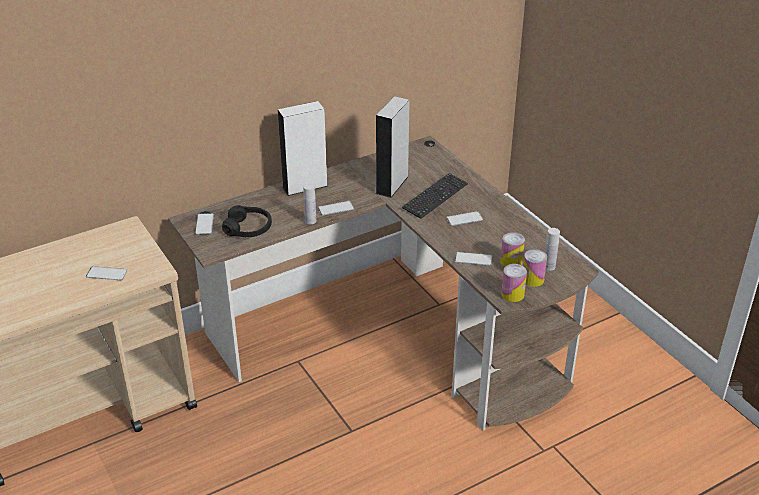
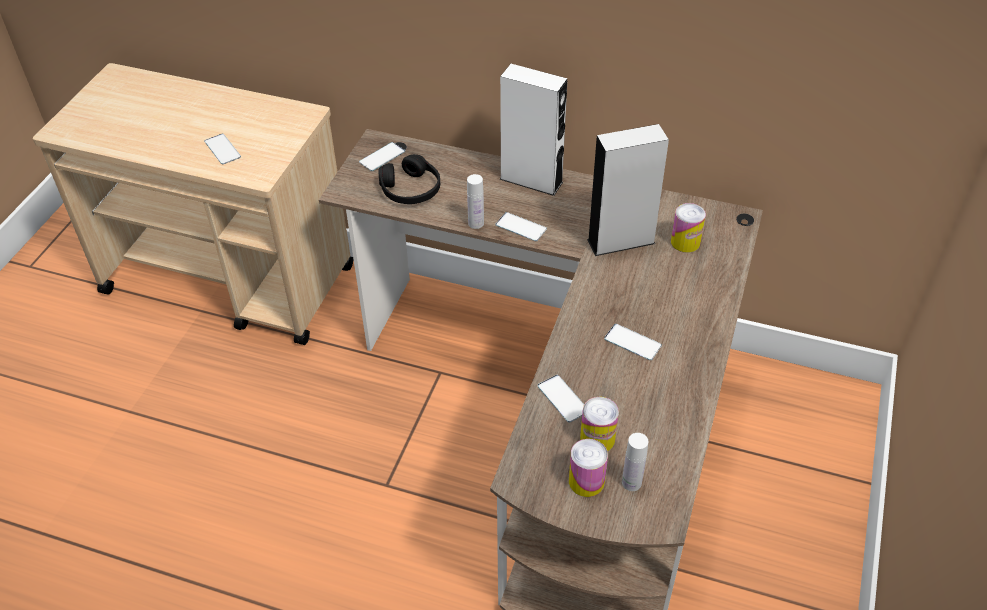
camera: 50 degrees right, 10 degrees up
(435, 197) = (643, 291): keyboard -> none
(512, 294) = (534, 479): can -> can (685, 242)

